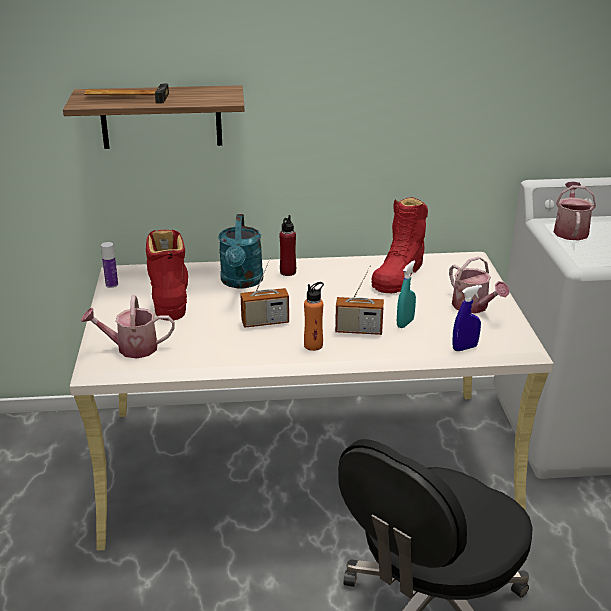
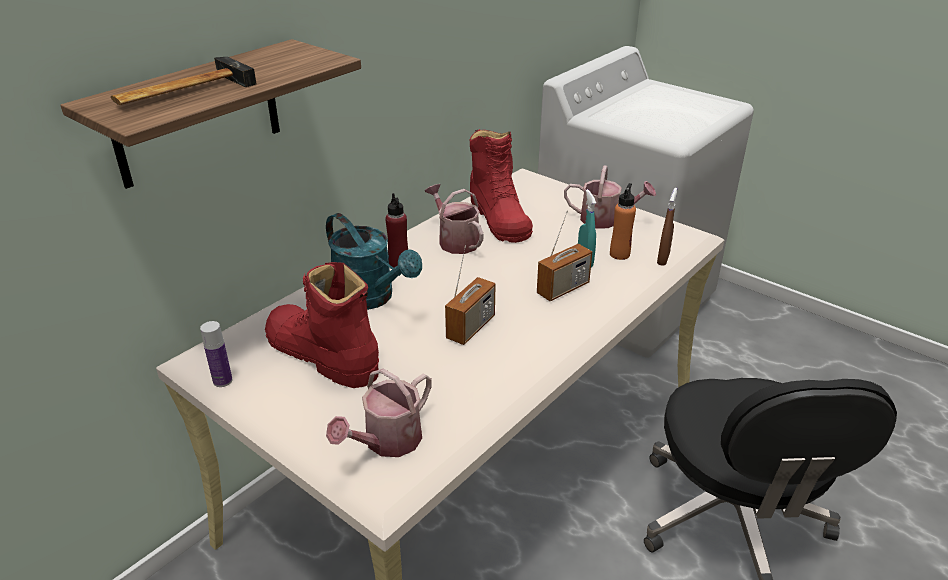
camera: 45 degrees left, 5 degrees up
(313, 345) = (554, 326): orange bottle -> orange bottle (619, 254)
(465, 348) = (663, 259): blue spray bottle -> brown spray bottle
(570, 230) = (617, 116): watering can -> watering can (455, 240)

